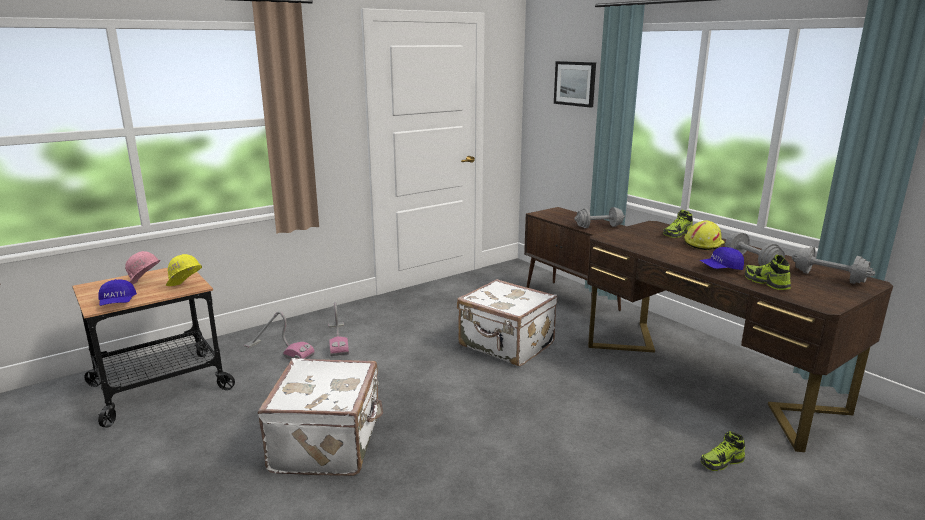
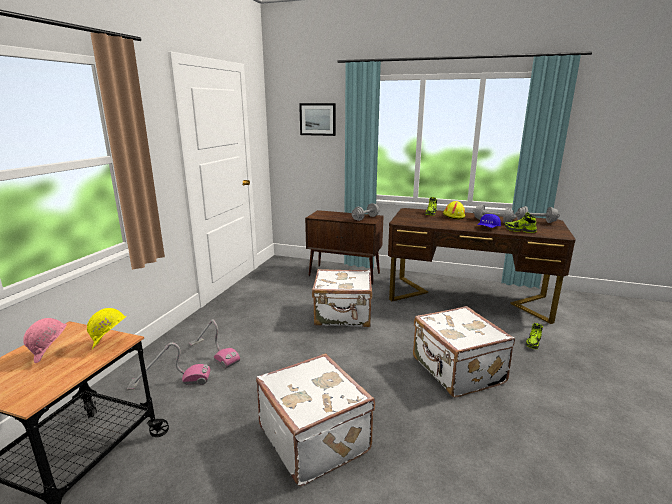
camera: 35 degrees left, 0 degrees up
(118, 303) = (50, 386): blue cap -> none
(556, 449) = (456, 371): none -> white suitcase

